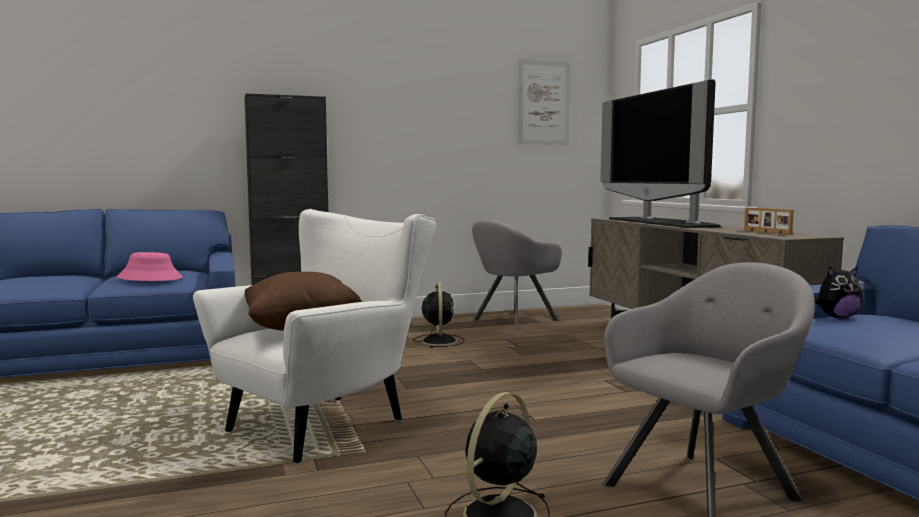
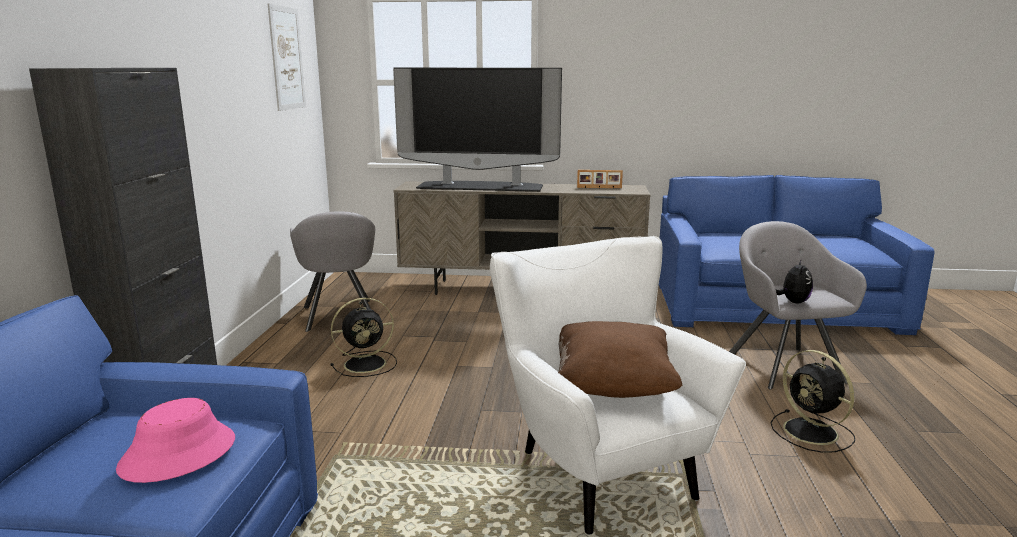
camera: 65 degrees left, 10 degrees up
(439, 340) = (367, 364): black fan -> black fan turned 135 degrees clockwise
(837, 317) = (713, 241): plush toy -> plush toy (793, 302)

